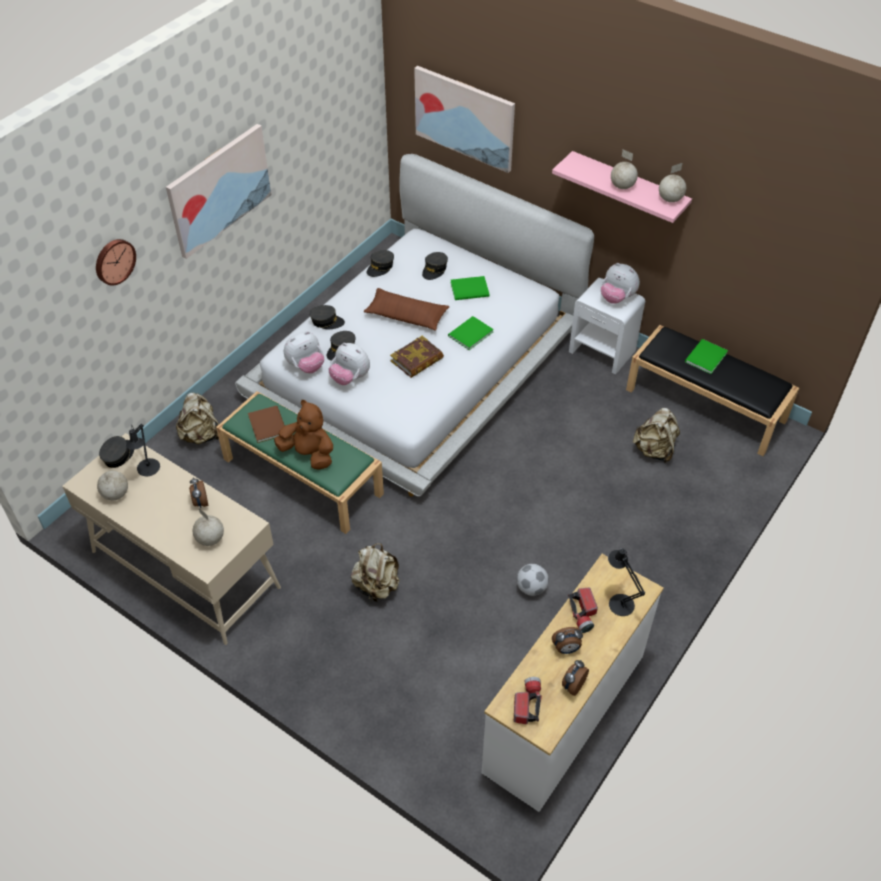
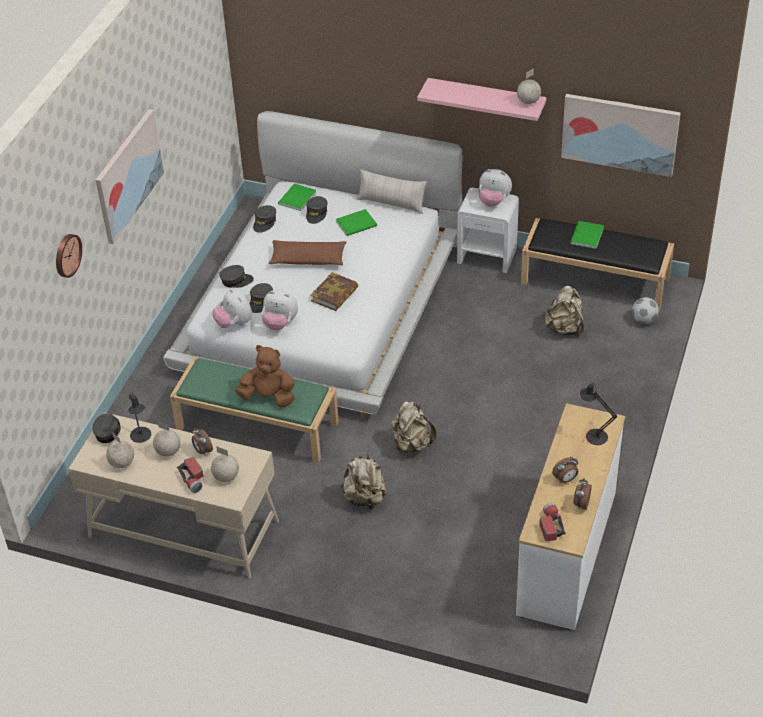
camera: 15 degrees left, 5 degrees down
(201, 435) = (144, 414): beige backpack -> beige backpack (411, 444)
(268, 424) = (219, 381): brown book -> none
(306, 366) = (234, 323): plush toy -> plush toy turned 105 degrees clockwise
(465, 118) = (316, 68): picture -> picture (620, 133)
(469, 334) = (372, 262): green book -> green book (296, 198)
(514, 276) = (391, 203): none -> beige pillow
(531, 588) = (501, 465): football -> football (644, 320)
(583, 614) = (569, 451): flashlight -> flashlight (193, 479)
(622, 186) = (483, 99): globe -> globe (168, 452)

